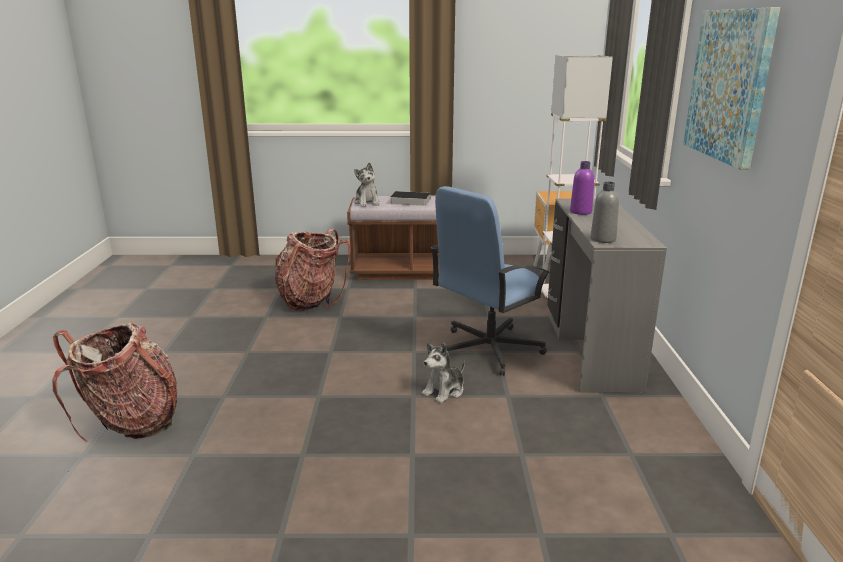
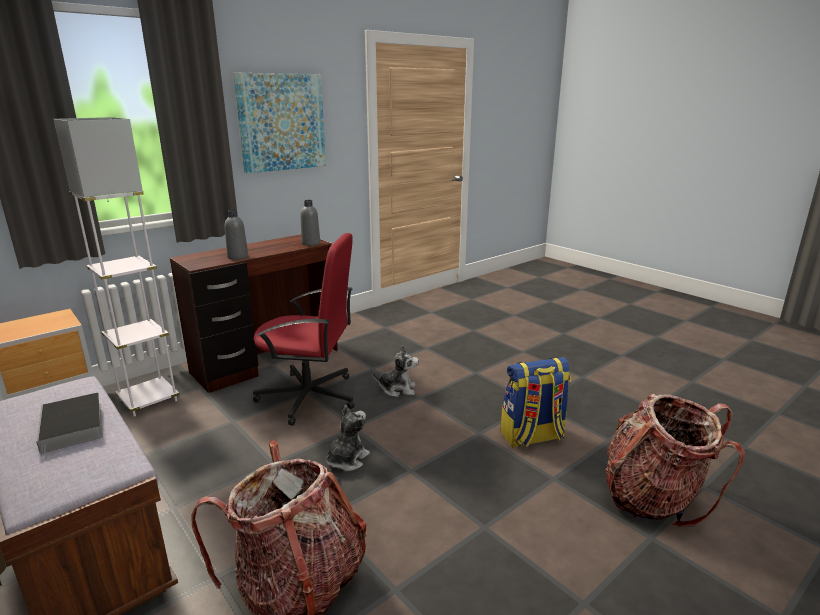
camera: 130 degrees left, 0 degrees up
(270, 417) = (532, 437): none -> backpack
(367, 202) = (100, 466): plush toy -> plush toy (347, 460)
(488, 349) = (310, 397): blue office chair -> red office chair
(580, 212) = (238, 257): purple bottle -> grey bottle
(588, 350) = (267, 362): grey desk -> brown desk

